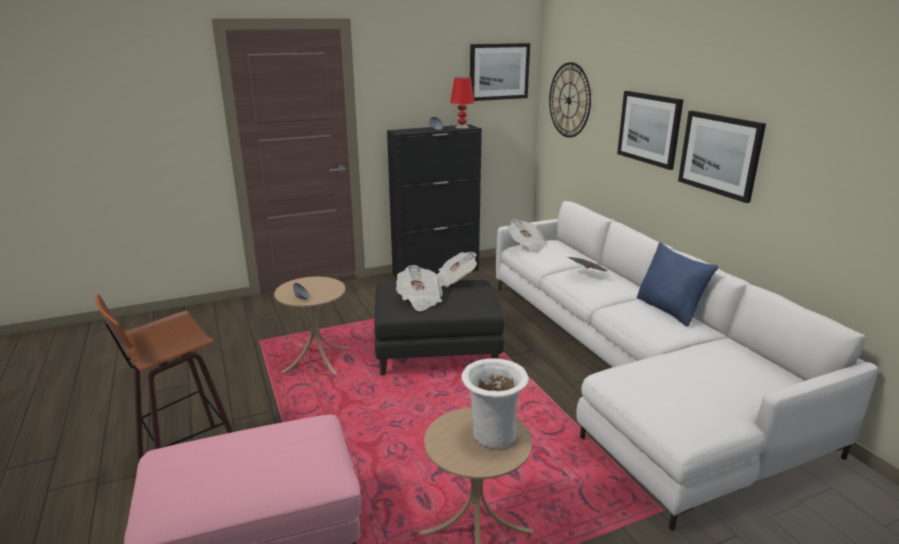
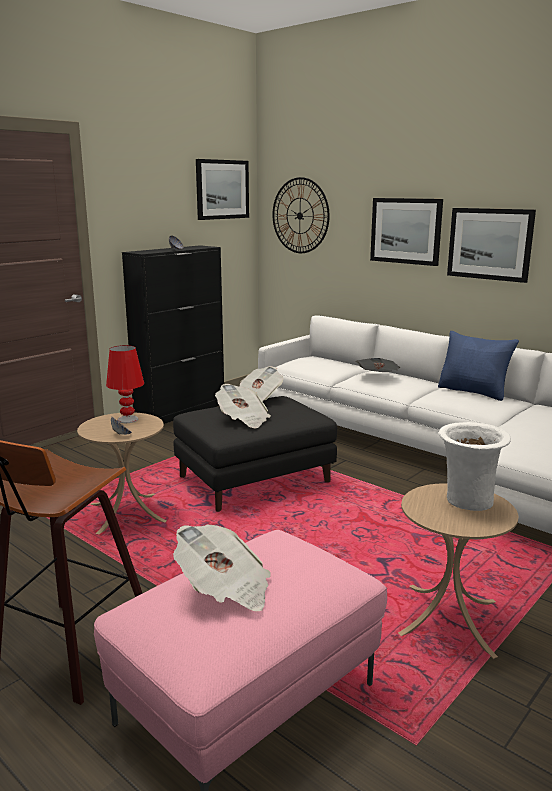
camera: 25 degrees left, 5 degrees down
(462, 127) = (198, 247): red table lamp -> red table lamp (128, 419)
(527, 246) = (294, 363): newspaper -> newspaper (225, 589)

